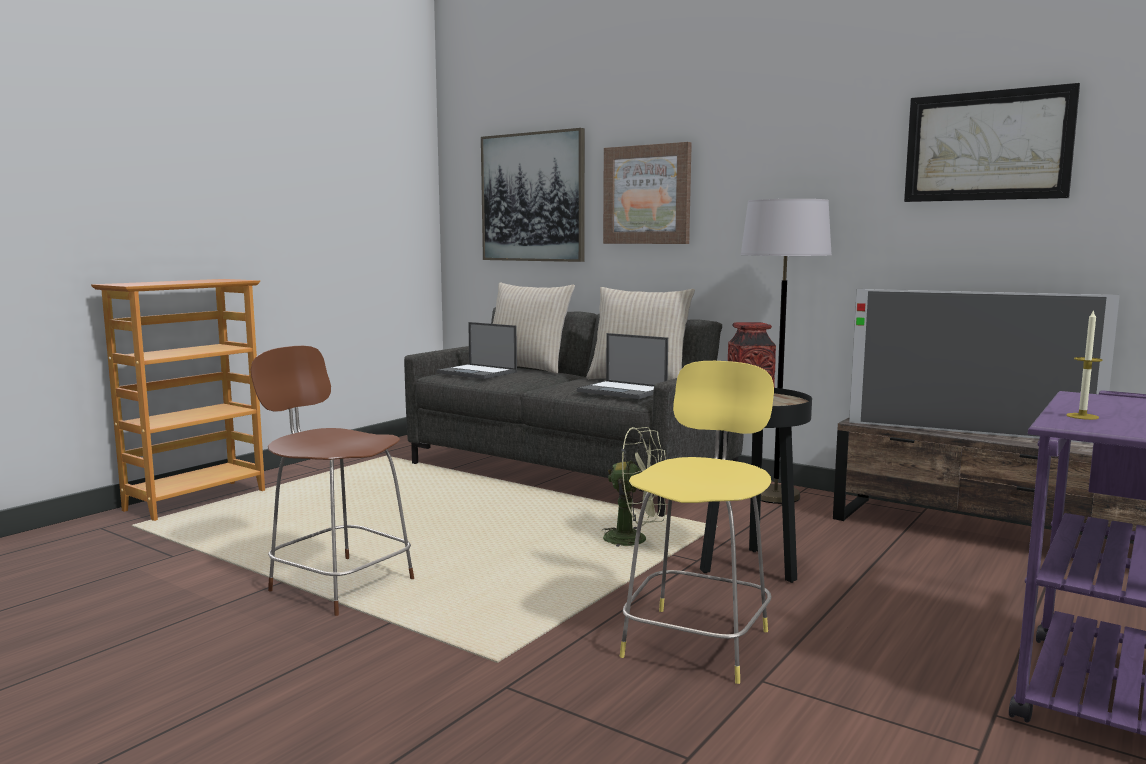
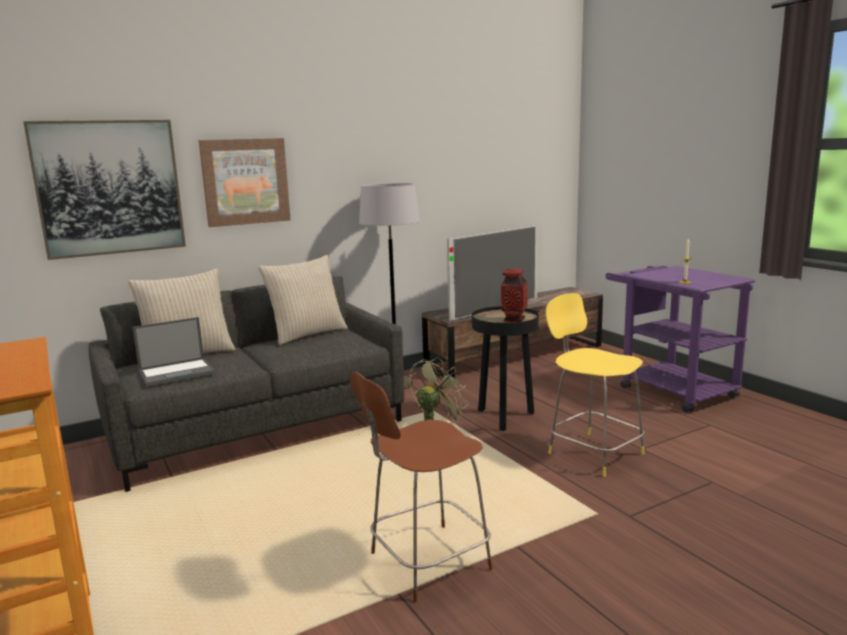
camera: 65 degrees left, 5 degrees up
(623, 391) = (341, 343): laptop -> none
(987, 146) = (466, 148): picture -> none

